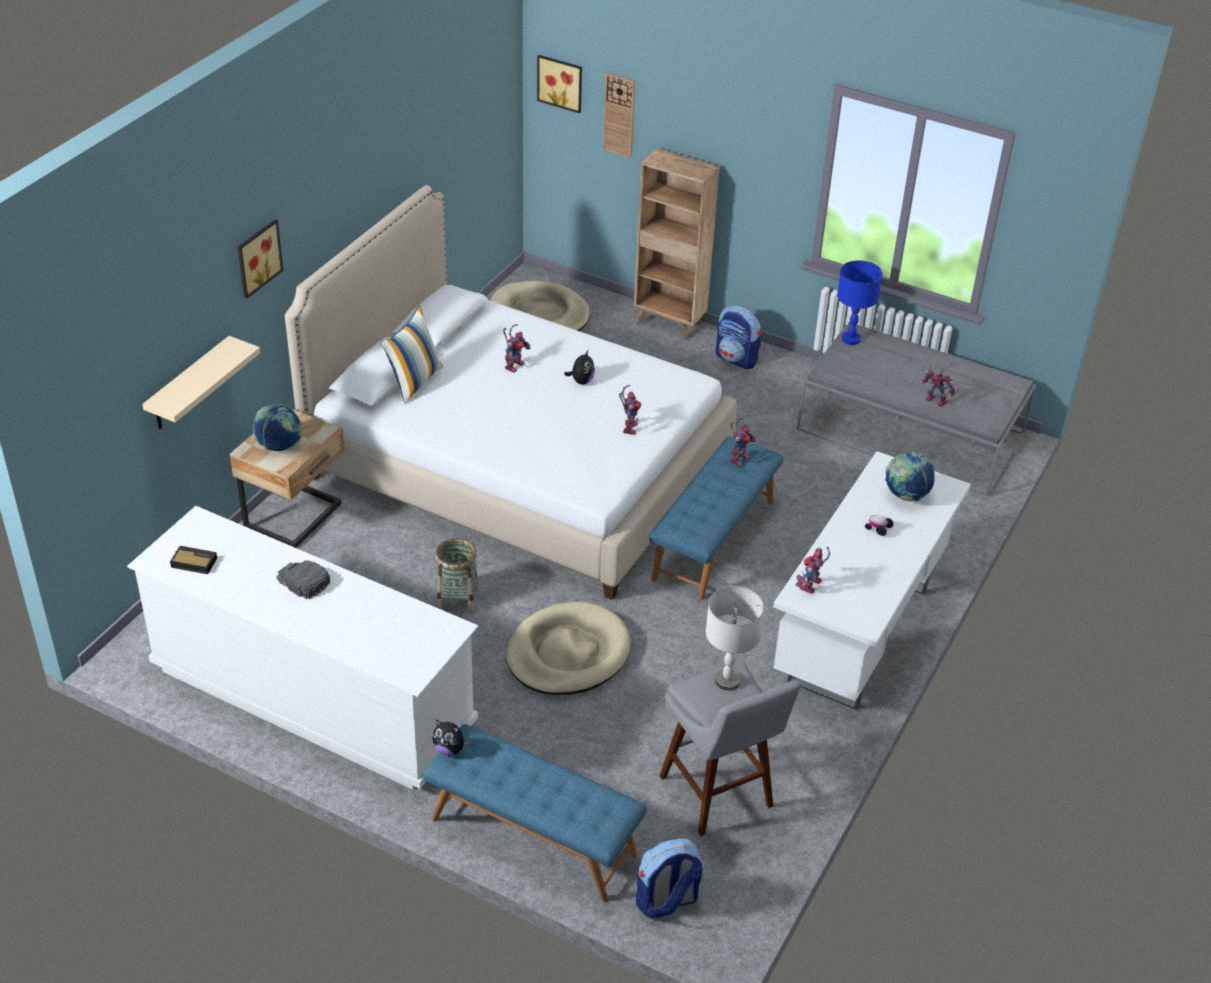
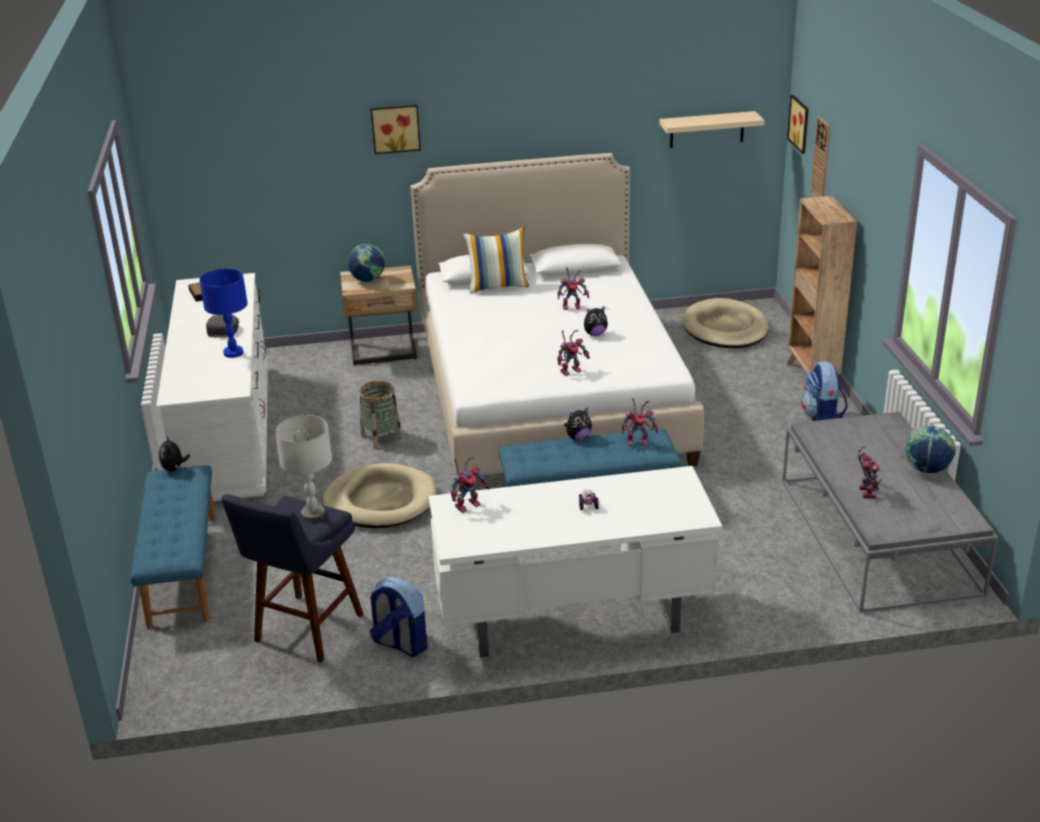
camera: 55 degrees right, 10 degrees down
(189, 385) = (307, 196): beige shelf -> beige shelf (707, 129)
(666, 901) = (171, 655): backpack -> backpack (400, 644)
(694, 484) = (578, 437): none -> plush toy
(719, 797) = (305, 632): grey stool -> blue stool
(811, 587) = (468, 504): toy robot -> toy robot turned 150 degrees clockwise
(851, 339) = (876, 421): blue table lamp -> blue table lamp (233, 353)
(905, 496) = (652, 501): globe -> globe (926, 470)

